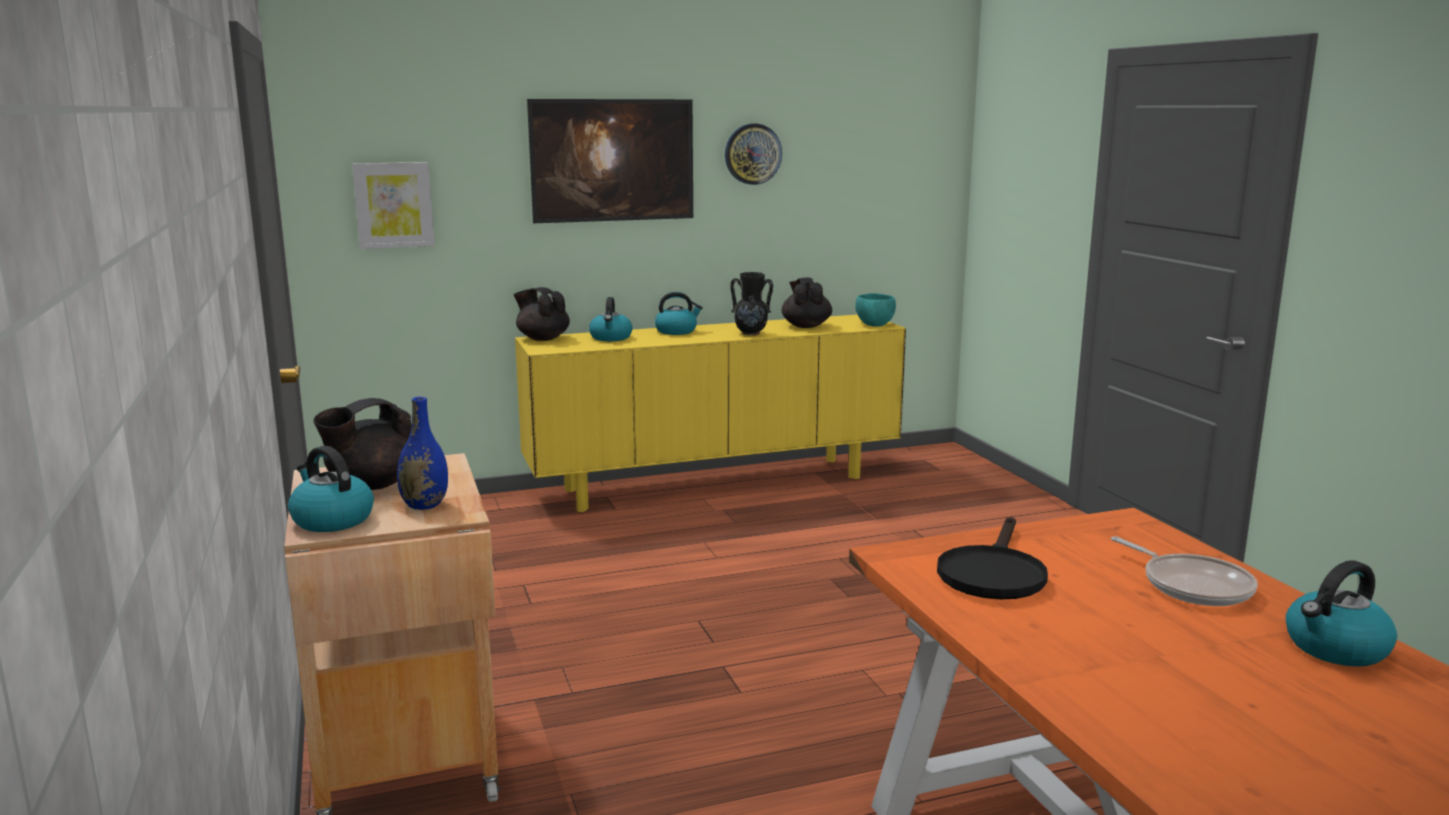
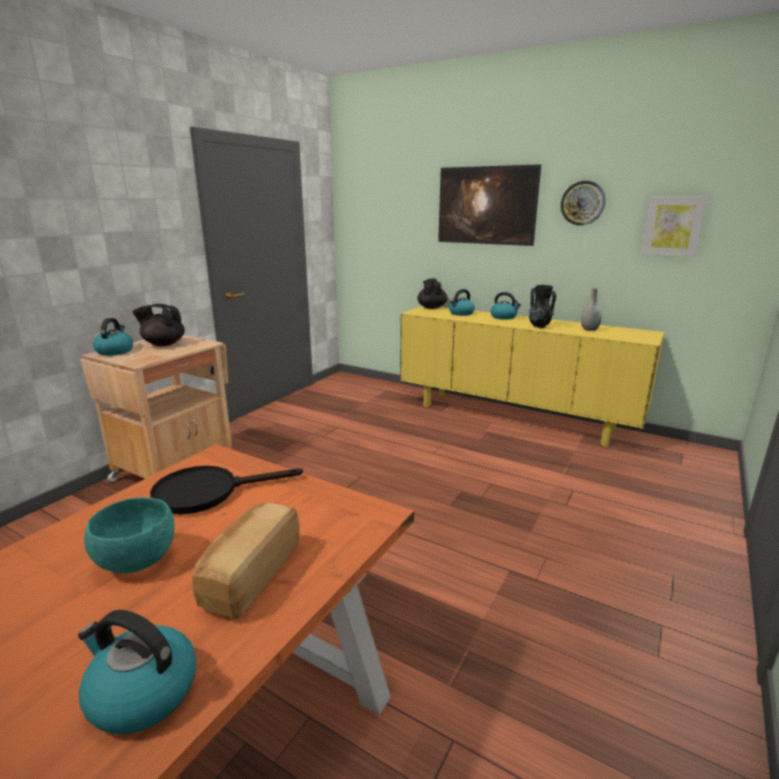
camera: 50 degrees right, 5 degrees up
(393, 205) = (376, 227): picture -> picture (673, 226)
(425, 505) = (145, 356): blue vase -> none
(806, 326) = (589, 330): black teapot -> grey vase
(874, 325) = (640, 339): turquoise bowl -> turquoise bowl (136, 561)
(1192, 585) = (250, 575): frying pan -> bread

